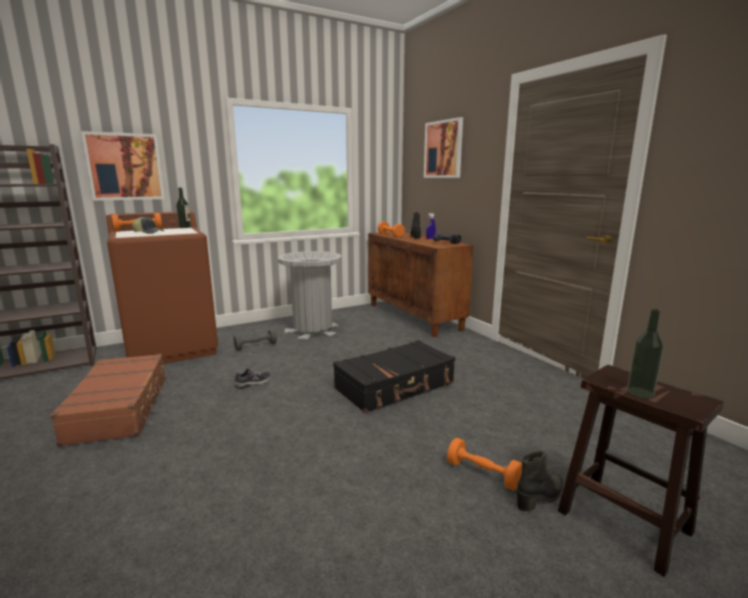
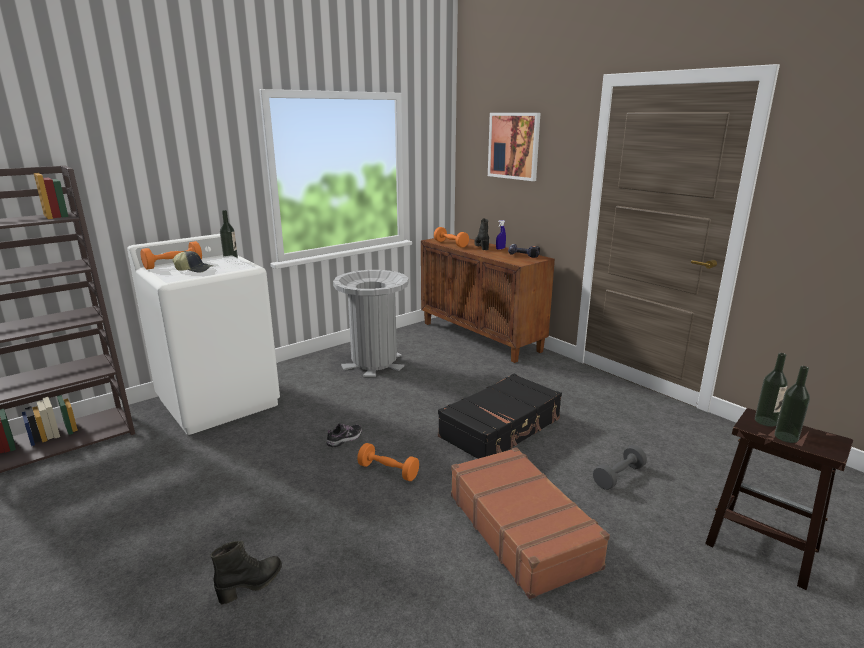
camera: 10 degrees left, 5 degrees up
(120, 408) = (209, 485): brown suitcase -> brown suitcase (522, 529)
(125, 167) = (145, 184): picture -> none
(172, 348) = (219, 401): brown washing machine -> white washing machine
(255, 346) = (319, 391): grey dumbbell -> grey dumbbell (618, 476)
(482, 474) = (627, 516): orange dumbbell -> orange dumbbell (388, 471)
(540, 497) = (686, 533): black boot -> black boot (251, 585)
(622, 377) = (765, 421): none -> bottle

